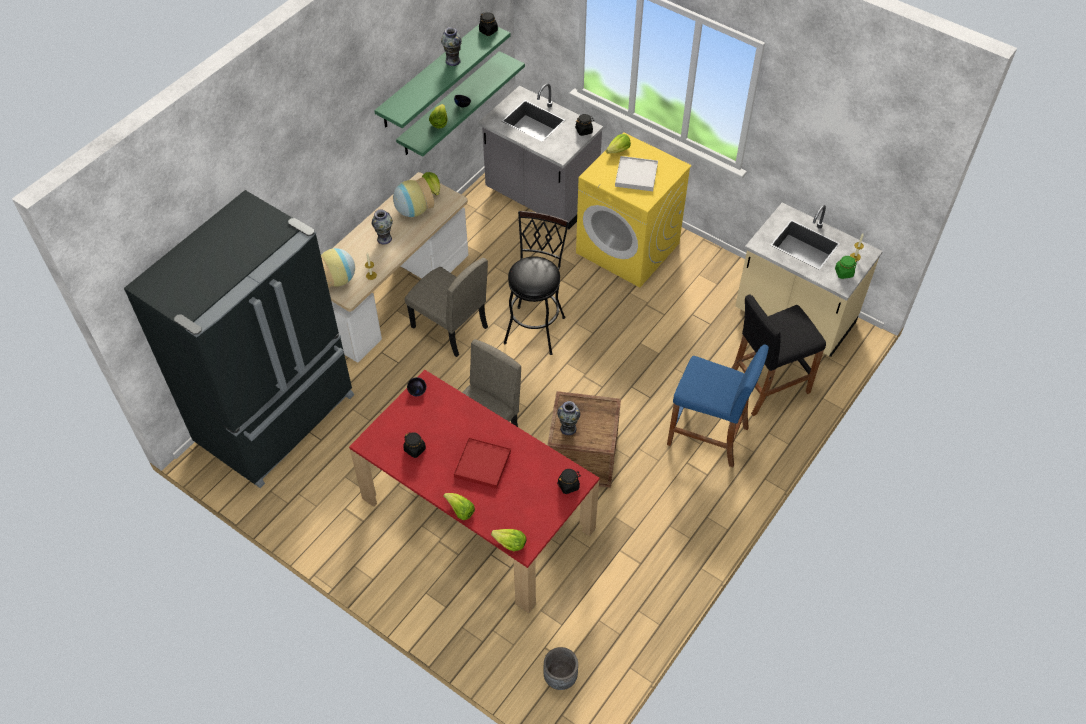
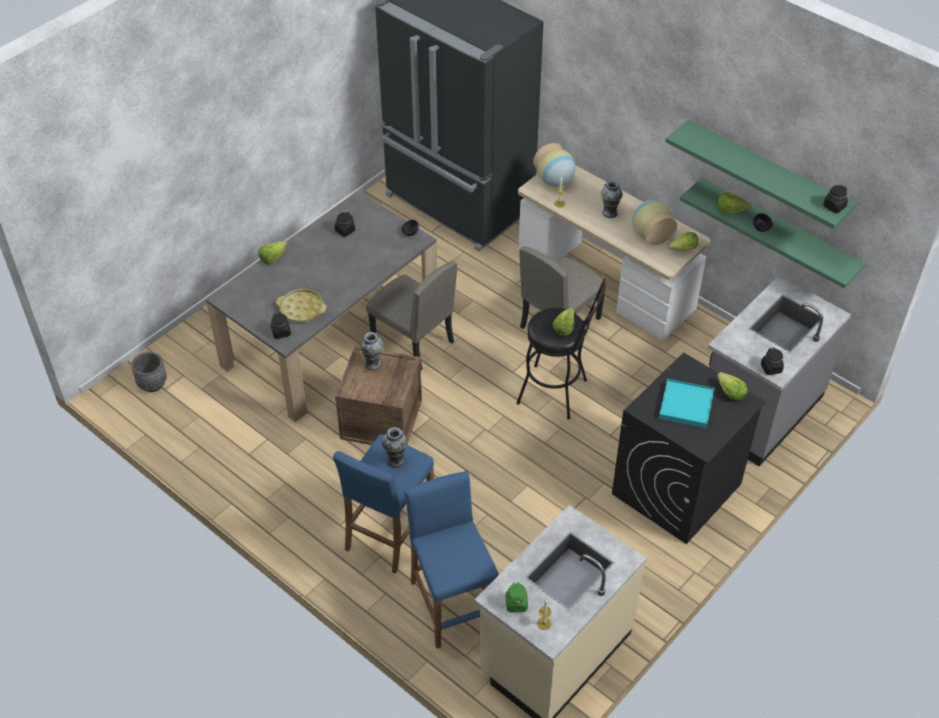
camera: 95 degrees right, 5 degrees down
(453, 61) = (775, 176): vase -> vase (396, 460)
(477, 514) = (330, 335): red dining table -> grey dining table
(482, 464) = (318, 274): red tray -> none
(510, 543) = (230, 288): lettuce -> lettuce (564, 327)
(534, 472) = (301, 309): none -> yellow tray
(628, 248) = (676, 489): yellow washing machine -> black washing machine
(636, 175) = (686, 405): white tray -> turquoise tray
(767, 385) = (452, 604): black stool -> blue stool

